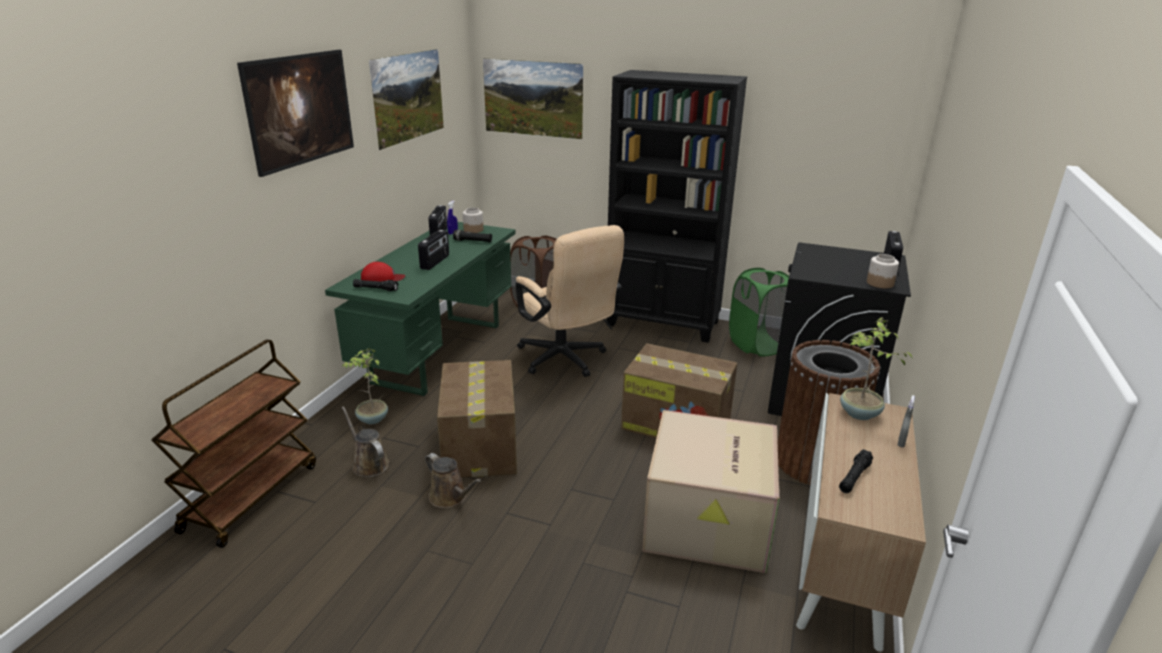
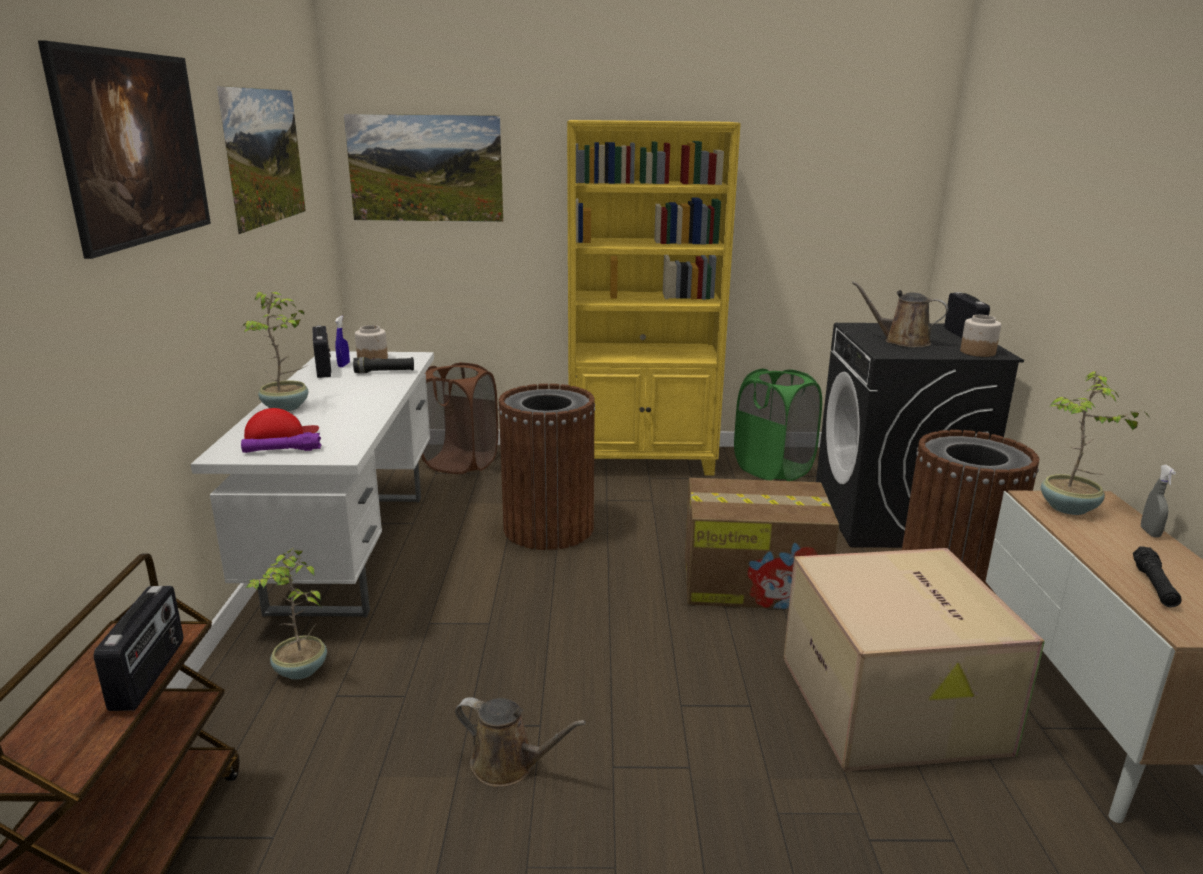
camera: 20 degrees left, 5 degrees down
(368, 464) = (336, 745): brown watering can -> brown watering can (902, 341)
(375, 289) = (282, 451): black flashlight -> purple flashlight
(398, 259) = (286, 407): none -> potted plant
(435, 262) = (350, 404): radio -> radio (150, 674)
(438, 352) = (350, 549): green desk -> white desk
(480, 444) = (502, 671): cardboard box -> none
(566, 361) = (548, 528): beige office chair -> brown trash can
(663, 324) = (642, 462): black bookcase -> yellow bookcase

